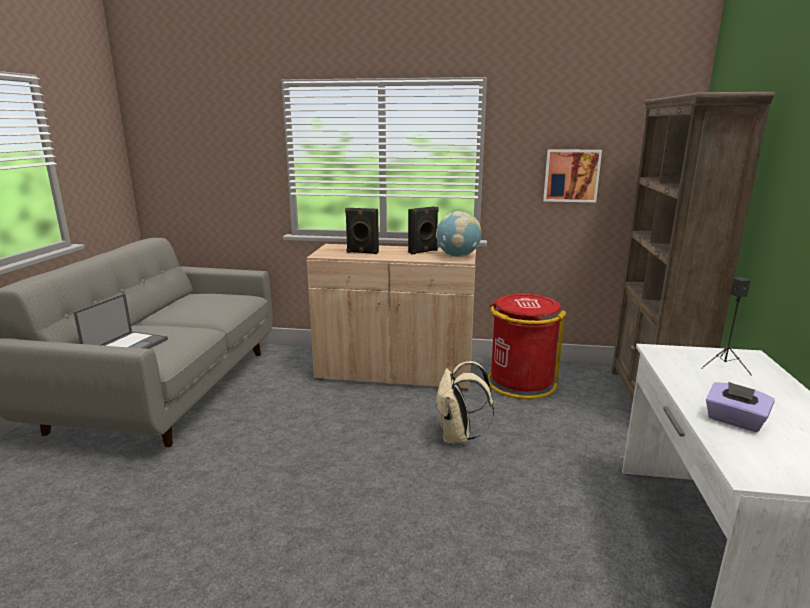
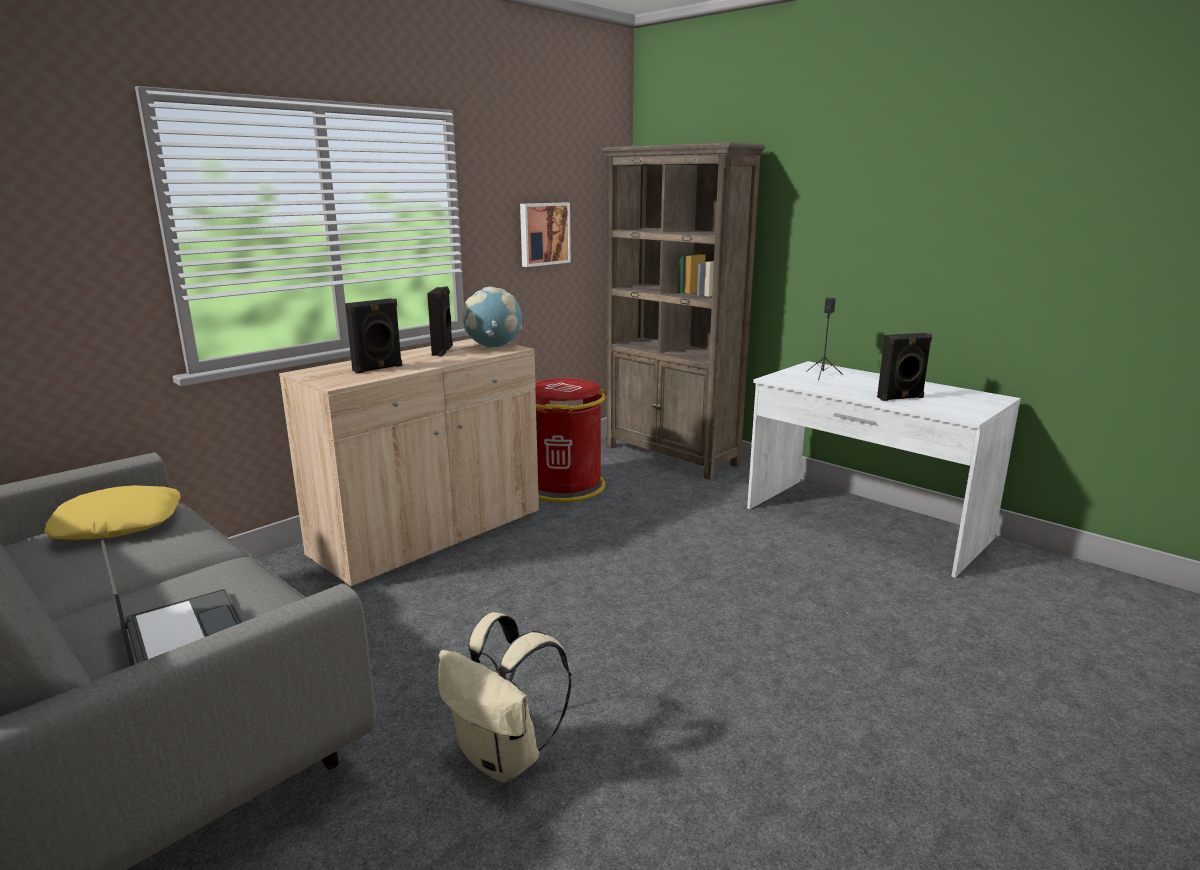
camera: 55 degrees left, 0 degrees up
(218, 298) = (119, 524): none -> yellow pillow
(458, 437) = (612, 550): beige backpack -> beige backpack (504, 758)
(734, 421) = (901, 398): purple tissue box -> black speaker

